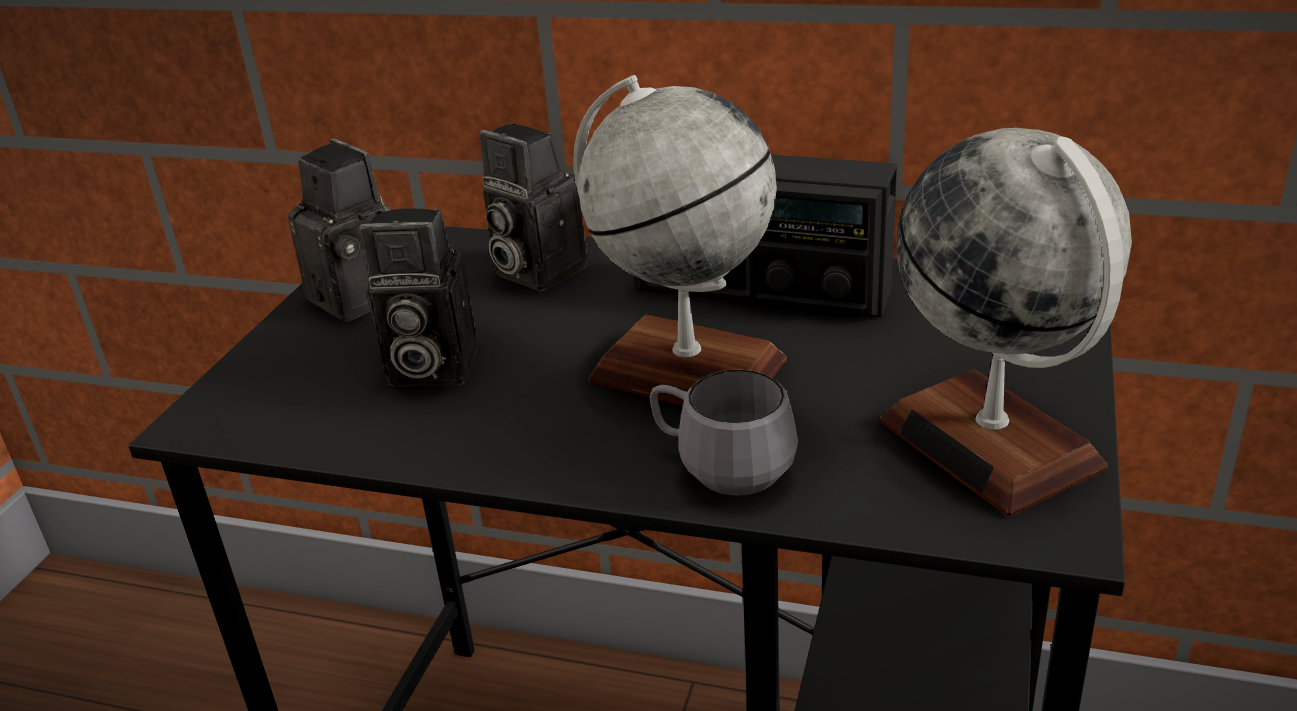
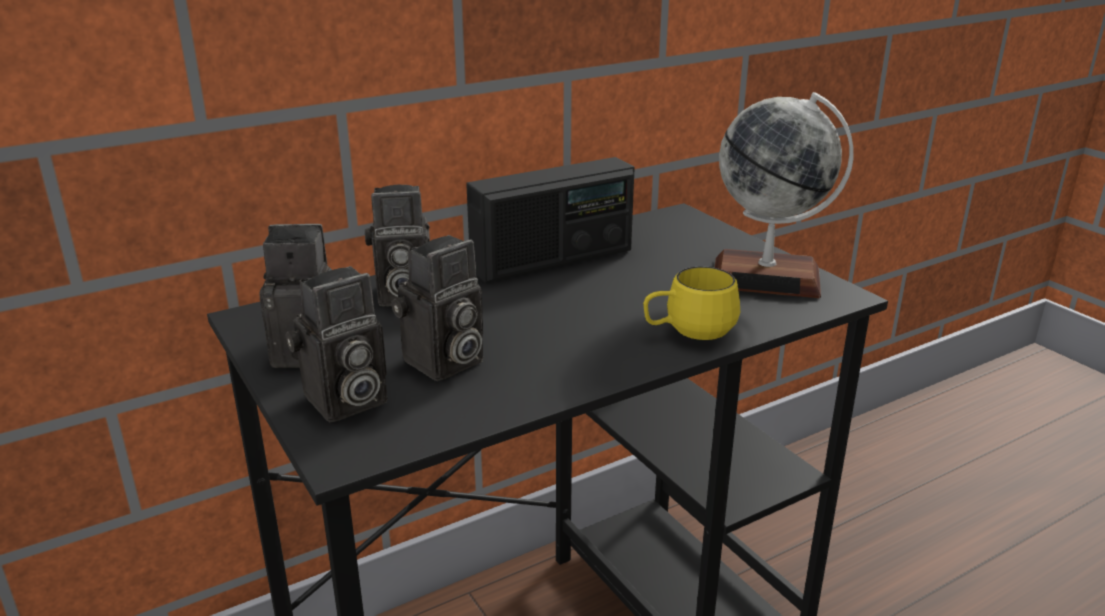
camera: 50 degrees left, 5 degrees down
(290, 367) = (344, 403): none -> camera
(686, 371) = (589, 305): globe -> none
(720, 470) = (688, 334): grey mug -> yellow mug

